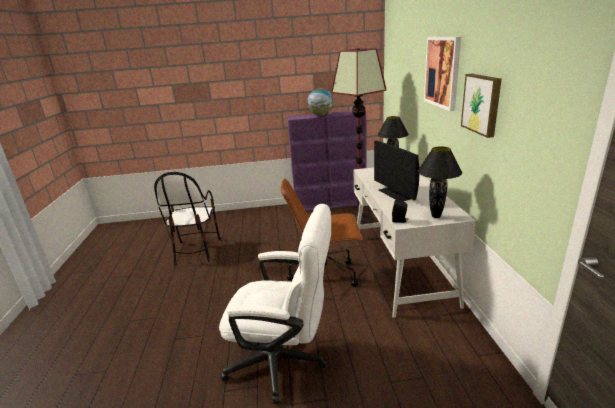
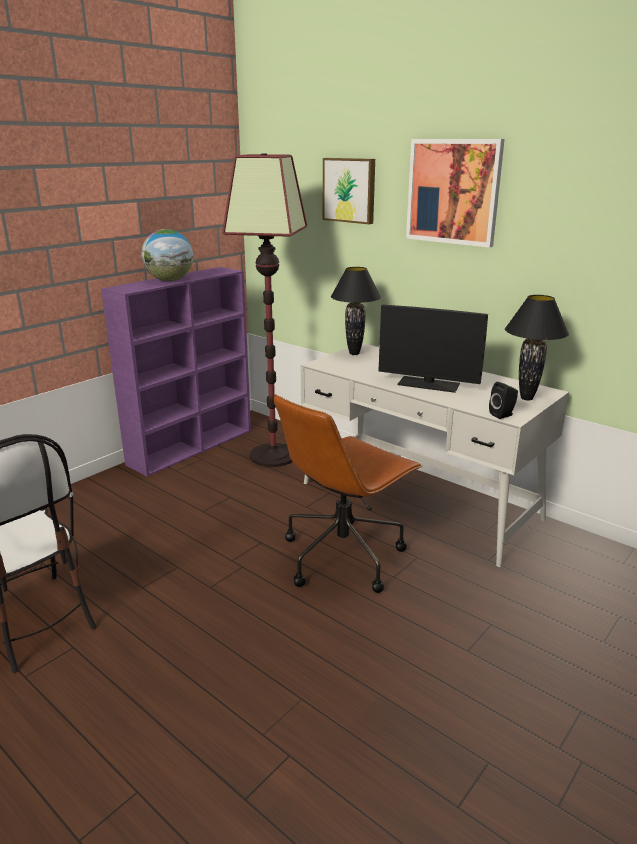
camera: 45 degrees left, 0 degrees up
(284, 362) = (470, 704): white office chair -> none
(482, 104) = (567, 231): picture -> picture (350, 190)

